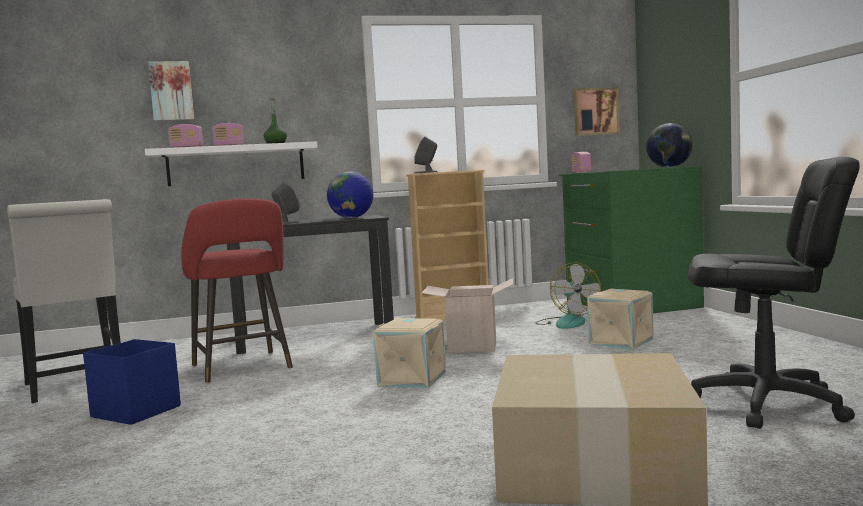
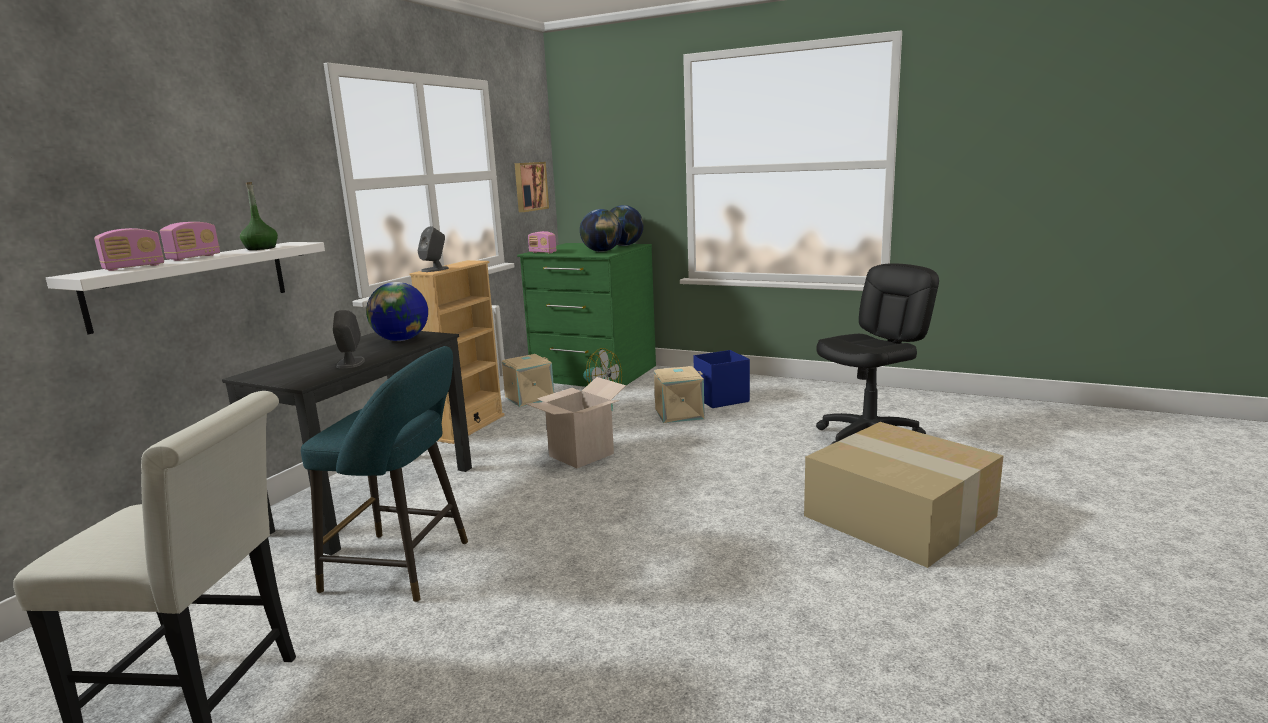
camera: 50 degrees left, 10 degrees up
(136, 411) = (435, 672): blue storage box -> blue storage box (720, 399)
(171, 91) = (69, 168): picture -> none
(242, 369) = (404, 567): red stool -> turquoise stool
(413, 378) = (619, 504): beige storage box -> beige storage box (529, 397)
(625, 169) = (602, 251): none -> globe

